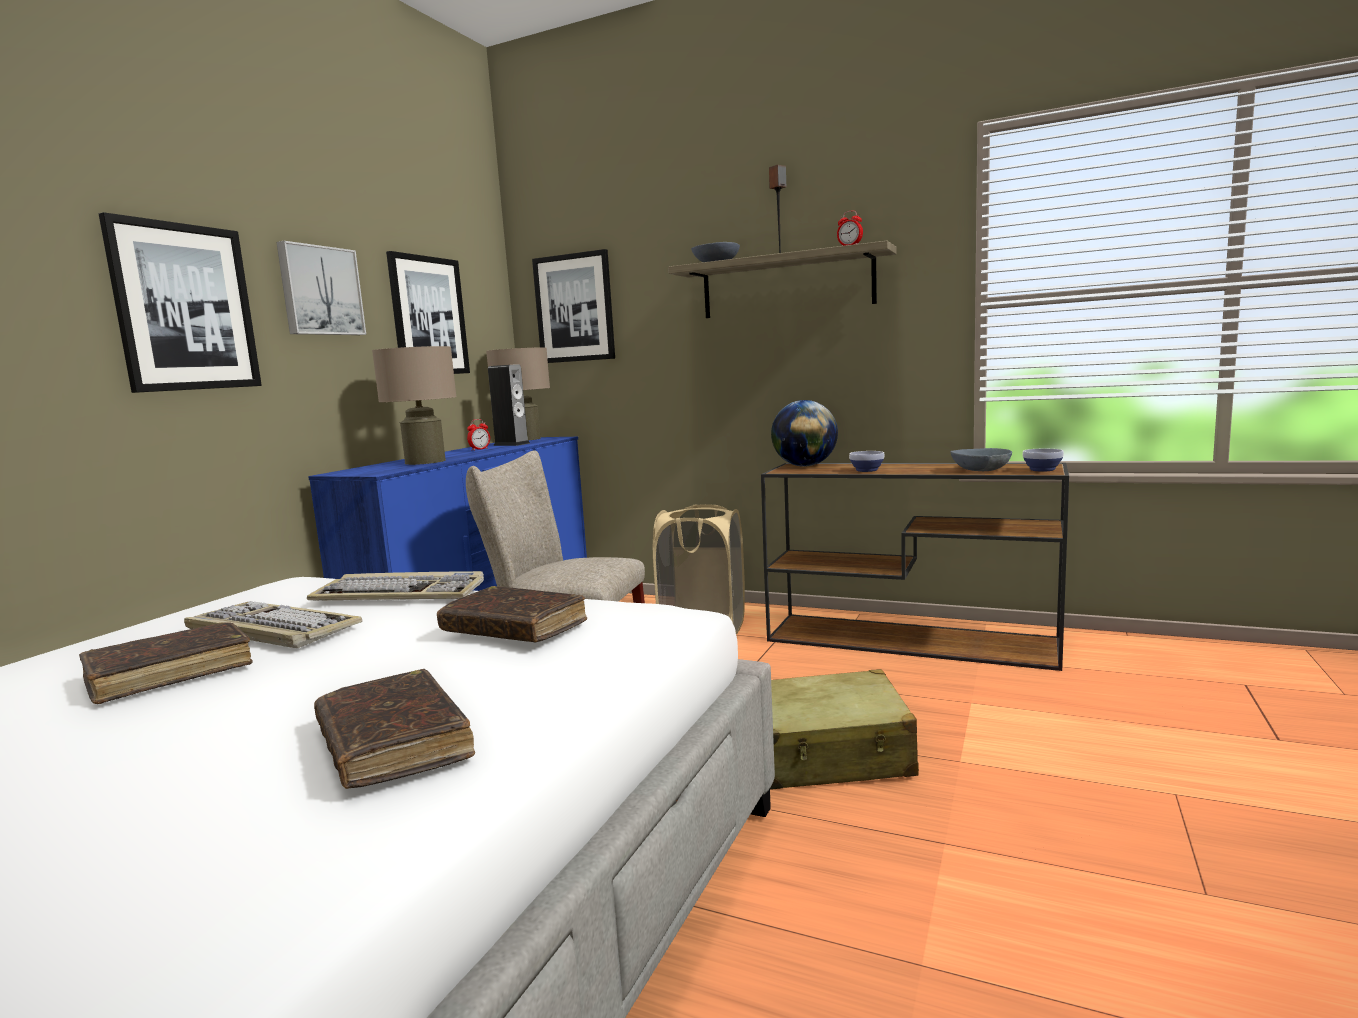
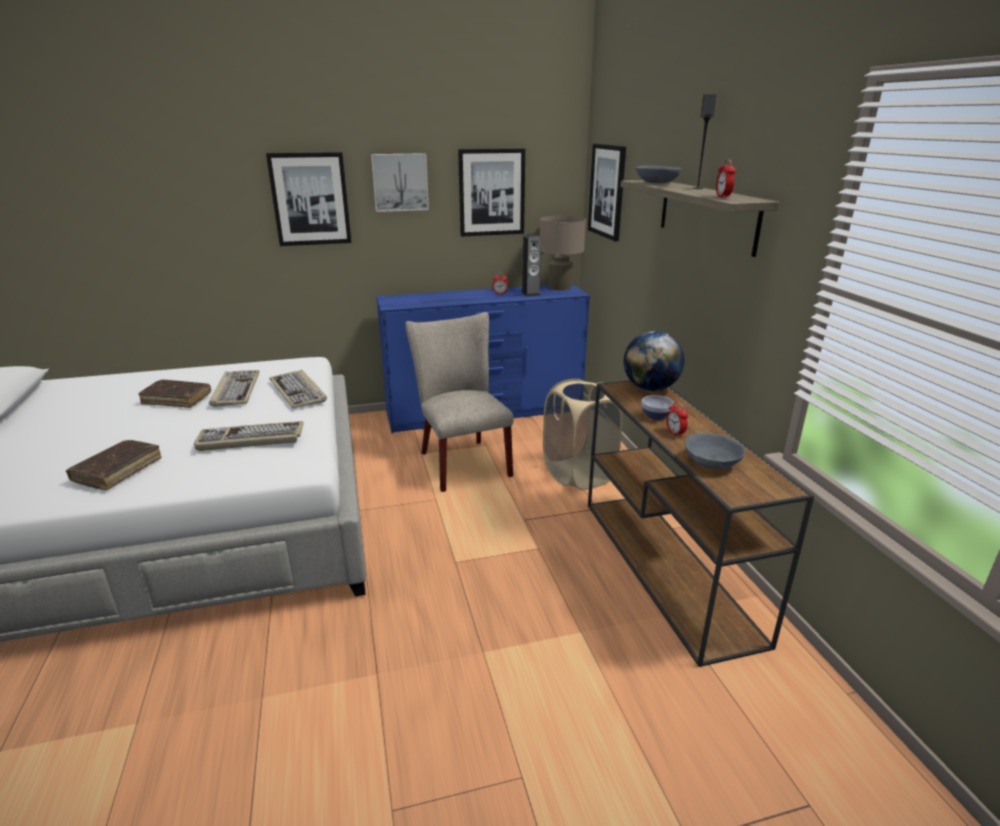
camera: 50 degrees right, 15 degrees up
(425, 462) = (439, 300): beige table lamp -> none
(514, 629) = (250, 439): brown book -> keyboard
(830, 754) = (447, 594): beige suitcase -> none
(910, 470) = (675, 433): none -> alarm clock
(1041, 469) = (747, 491): bowl -> none

